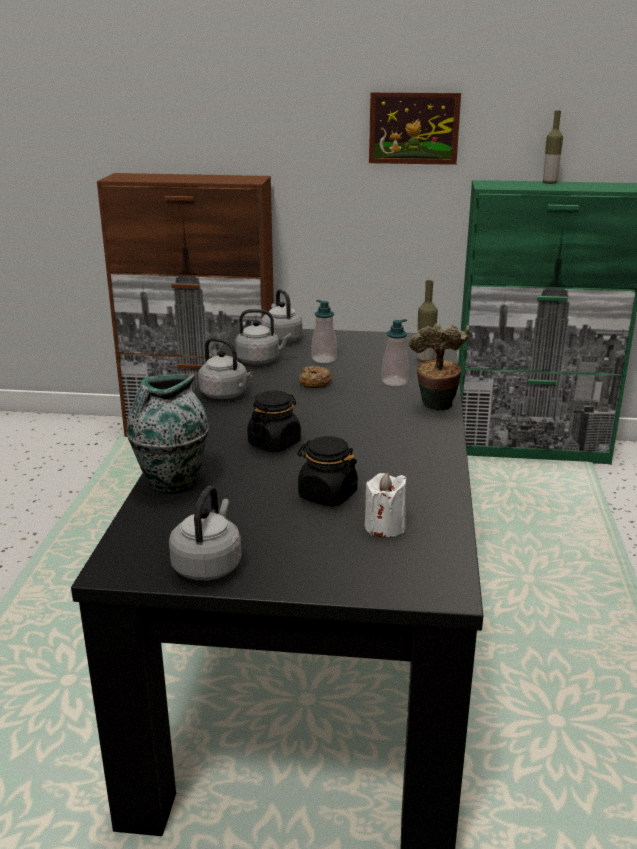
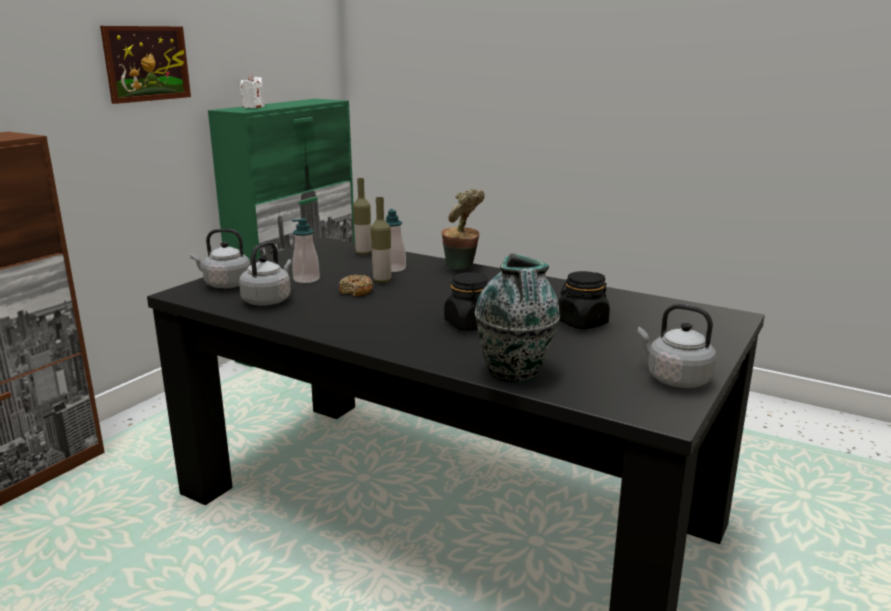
camera: 65 degrees left, 5 degrees down
(226, 395) = (335, 325): grey kettle -> none
(384, 527) = (643, 316): white candle -> white candle (253, 107)
(549, 183) = (268, 104): bottle -> bottle (382, 281)

